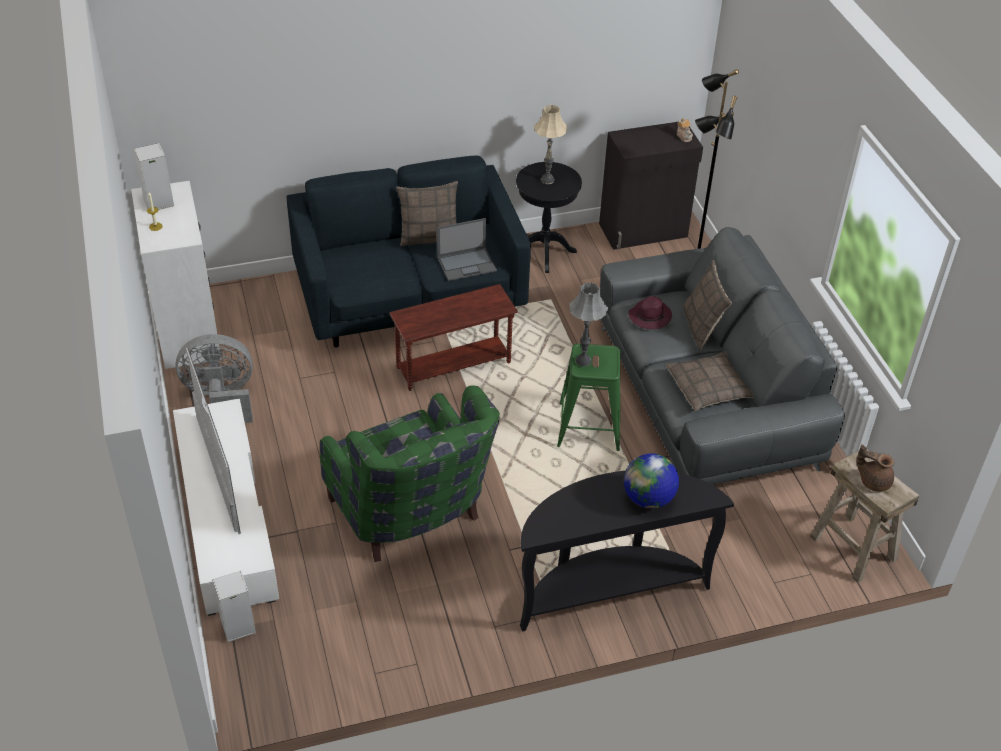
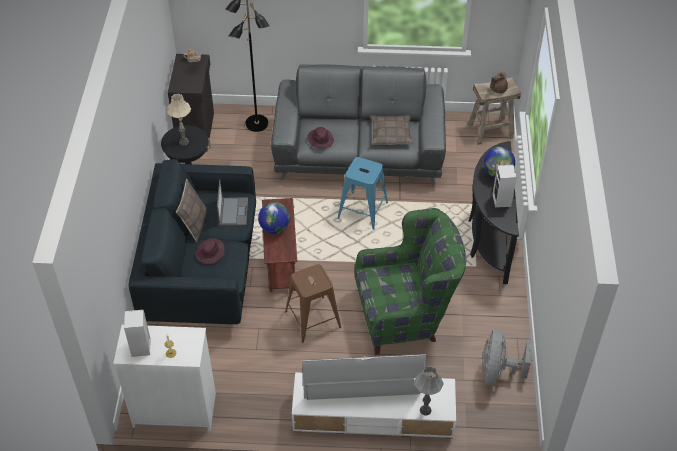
camera: 70 degrees left, 5 degrees up
(221, 399) = (257, 399): grey fan -> grey fan (498, 371)
(237, 628) = (467, 423): speaker -> speaker (502, 201)
(367, 419) = (312, 319): none -> brown stool
(387, 262) = (210, 253): none -> purple hat
(453, 306) = (274, 228): none -> globe
(583, 361) = (362, 175): grey table lamp -> grey table lamp (425, 410)
(588, 426) = (362, 210): green stool -> blue stool
(701, 328) = (340, 121): pillow -> none

